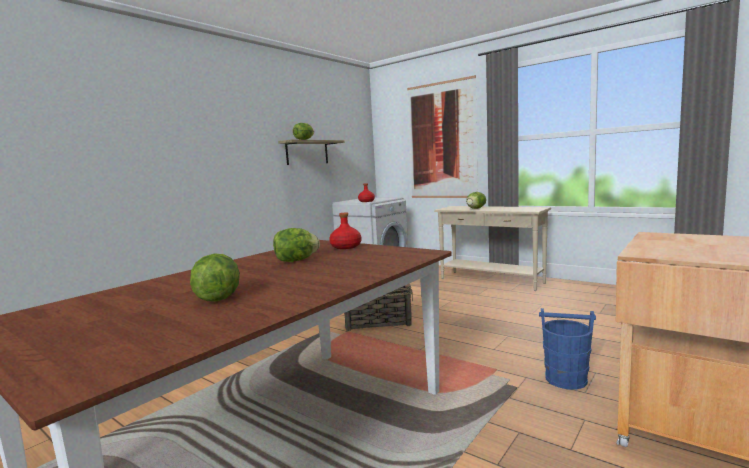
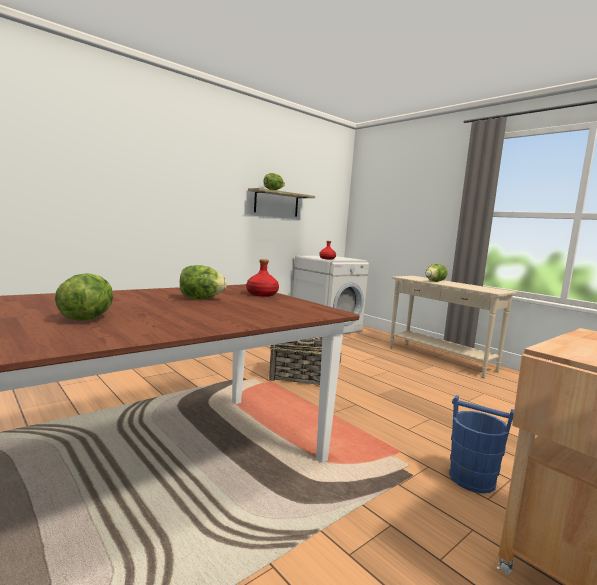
camera: 10 degrees right, 0 degrees up
(441, 141) = (414, 208): picture -> none

